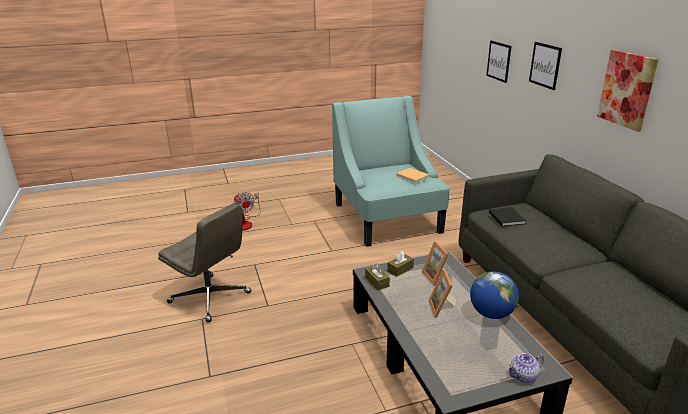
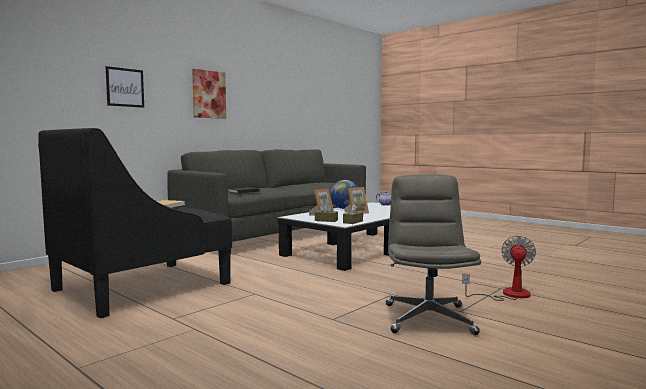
camera: 120 degrees left, 20 degrees down
(246, 223) = (214, 363): fan -> fan (507, 295)
(387, 218) = (143, 286): turquoise armchair -> black armchair
(498, 61) = (43, 91): picture -> none

